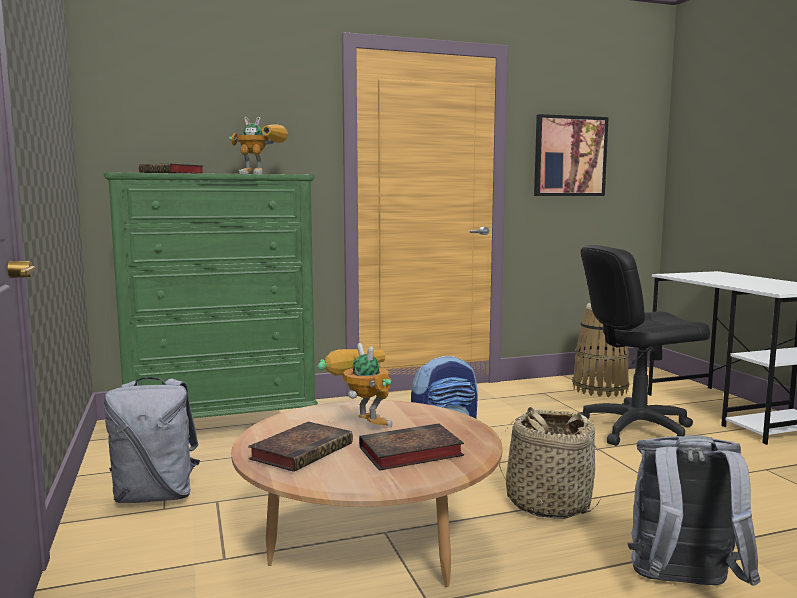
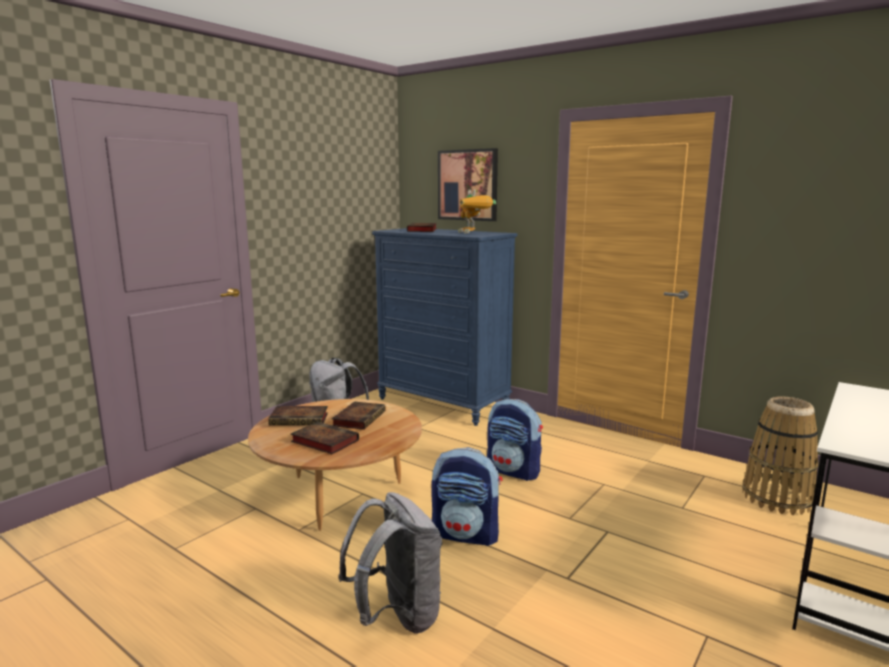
camera: 55 degrees right, 5 degrees up
(223, 423) = (443, 403): green dresser -> blue dresser
(360, 422) = (359, 418): toy robot -> book
(547, 503) = (466, 534): basket -> backpack
(569, 156) = (812, 219): picture -> picture (468, 185)
(636, 429) = (691, 540): black office chair -> none

